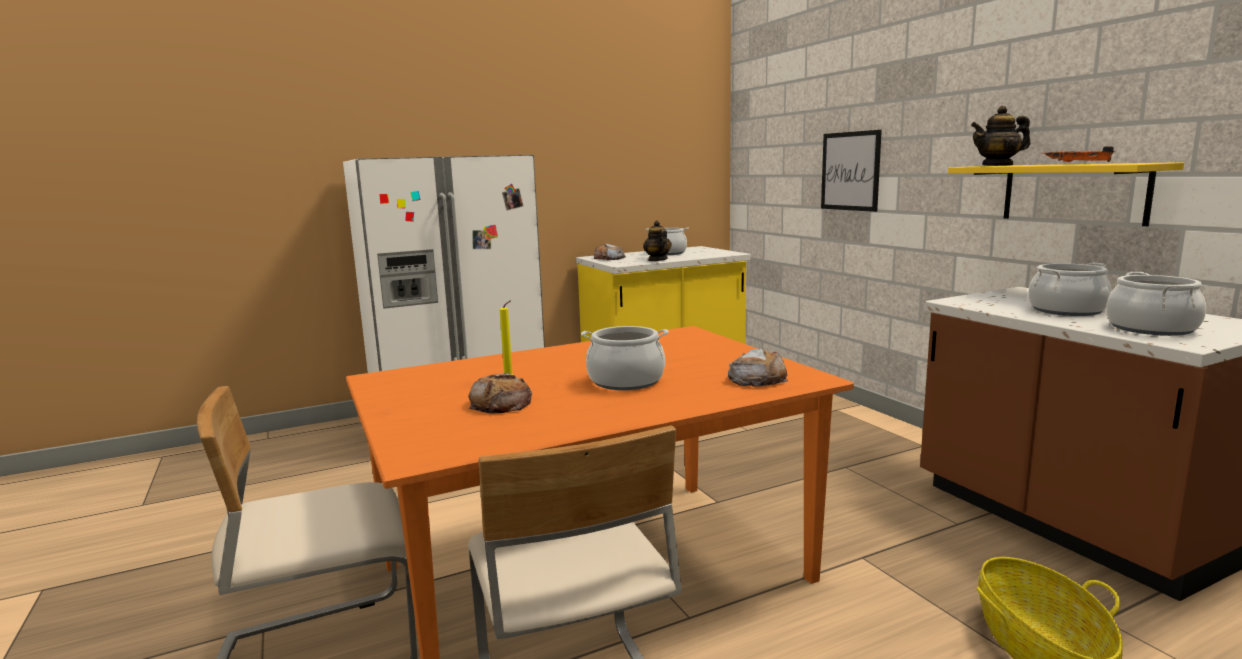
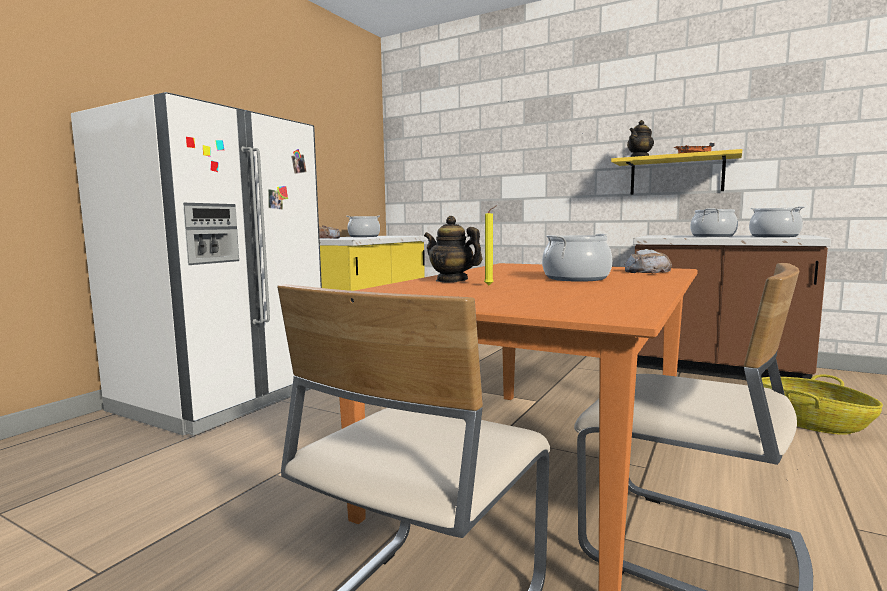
camera: 35 degrees left, 5 degrees down
(501, 403) = (541, 292): bread -> none
(657, 260) = (373, 237): teapot -> teapot (451, 280)
(850, 171) = (505, 172): picture -> none

